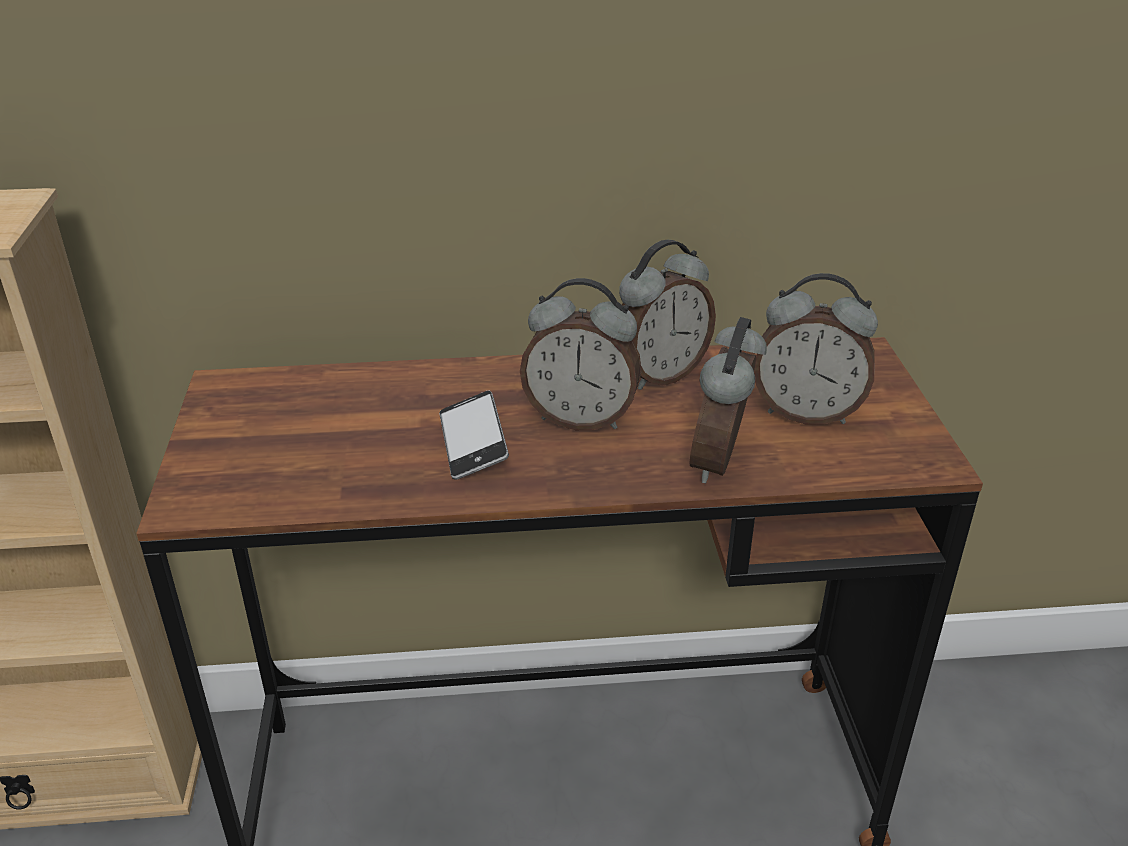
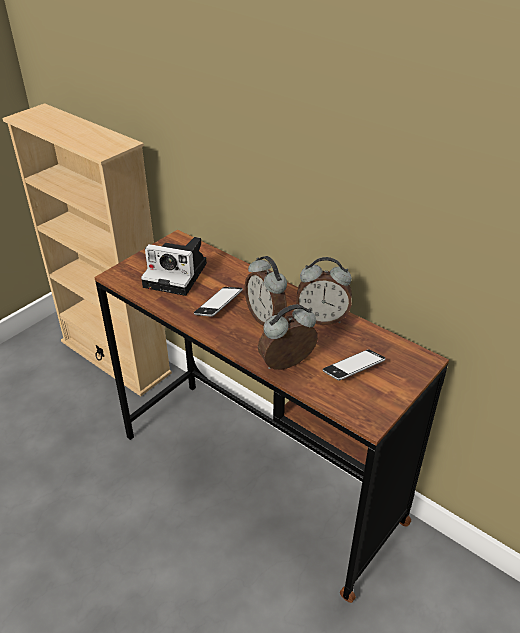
camera: 45 degrees right, 5 degrees up
(320, 437) = (178, 275): none -> camera
(806, 413) = (353, 368): alarm clock -> phone

